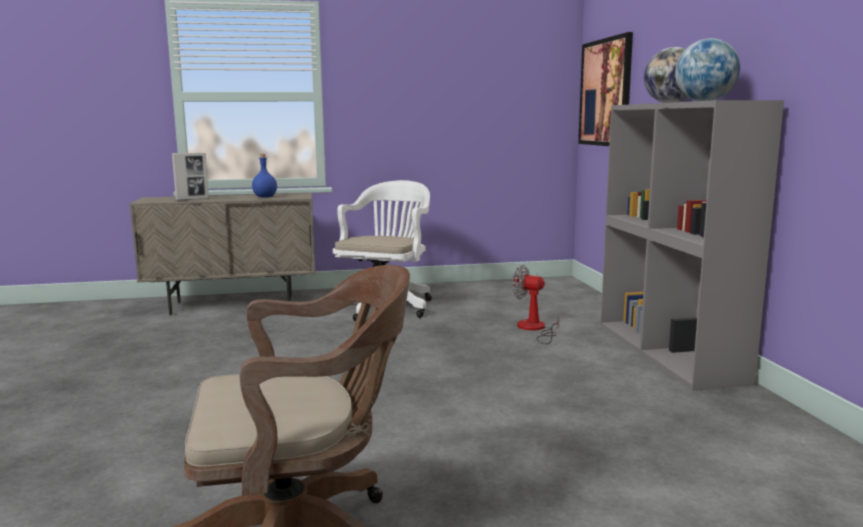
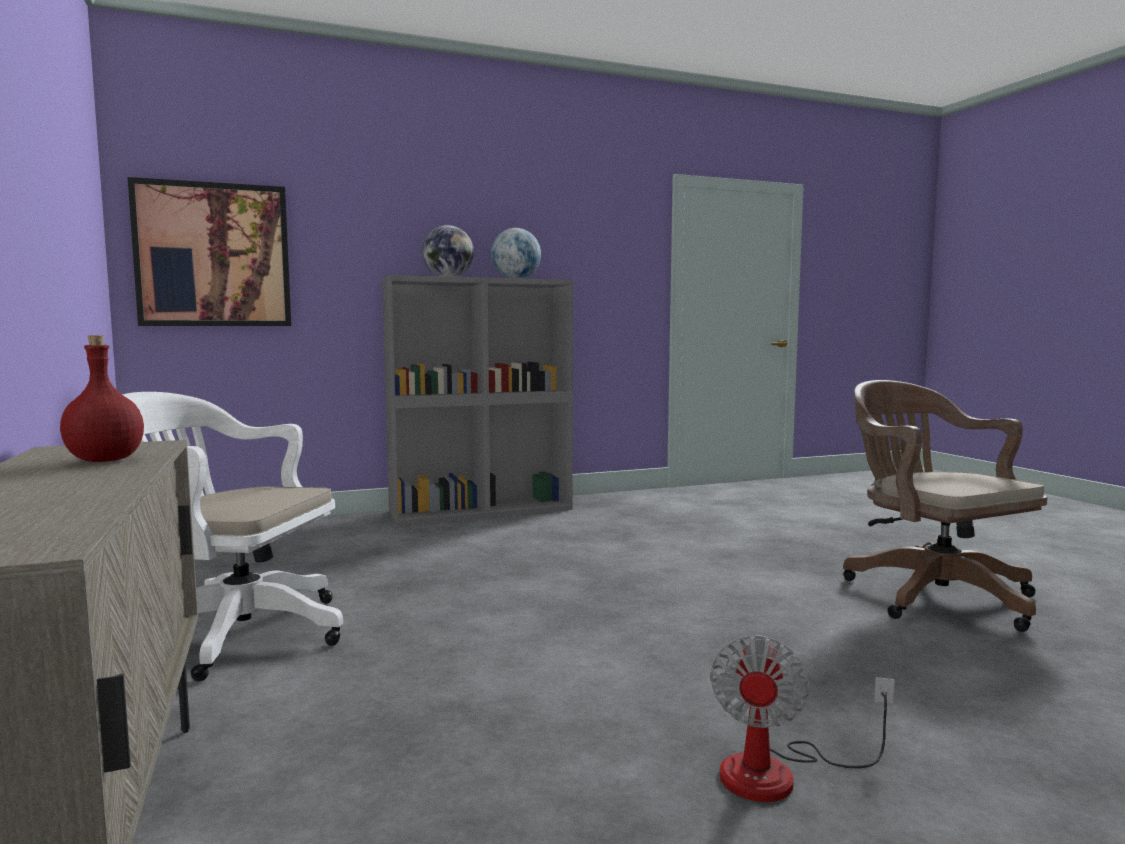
camera: 100 degrees left, 5 degrees down
(192, 199) = (66, 503): picture frame -> none
(265, 197) = (105, 460): blue bottle -> red bottle
(534, 329) = (403, 547): fan -> fan (779, 773)

